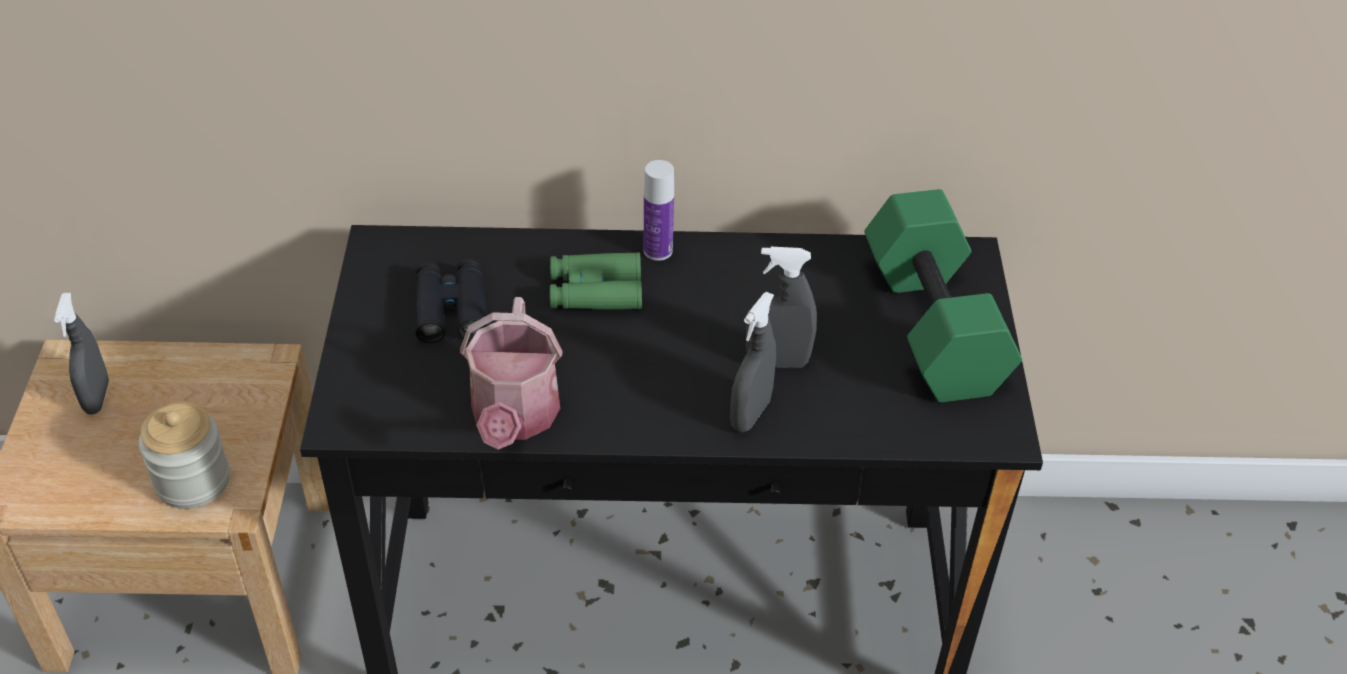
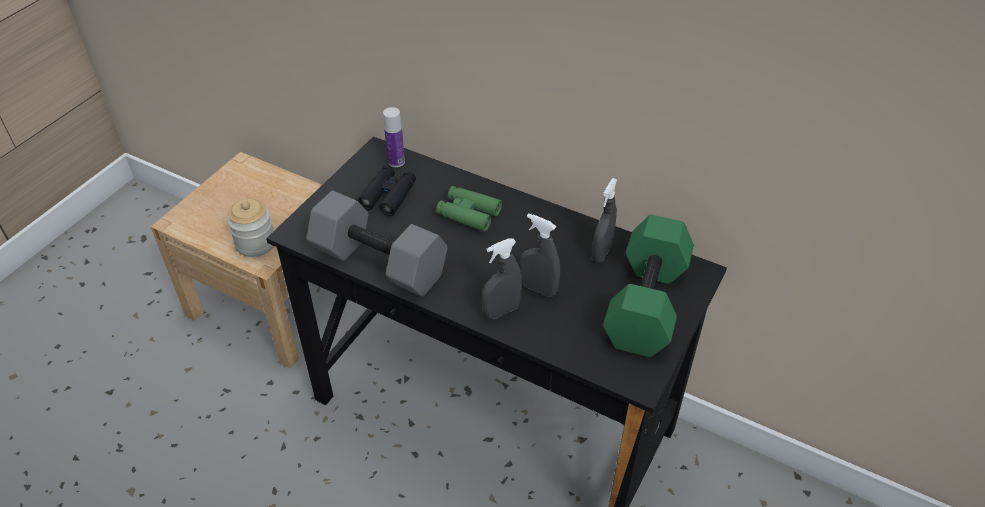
camera: 30 degrees right, 0 degrees up
(97, 397) = (242, 187): grey spray bottle -> grey spray bottle (601, 252)
(514, 418) = (377, 263): watering can -> grey dumbbell
(658, 250) = (518, 204): bottle -> bottle (396, 161)

